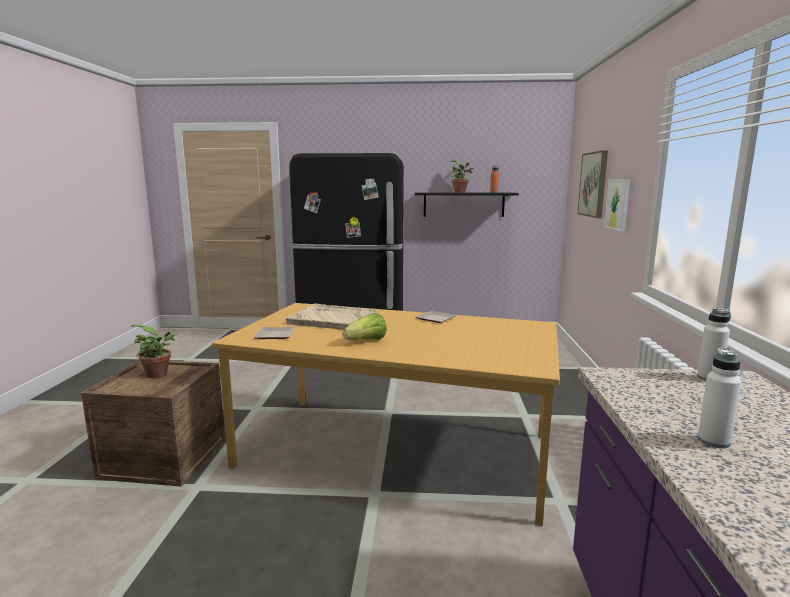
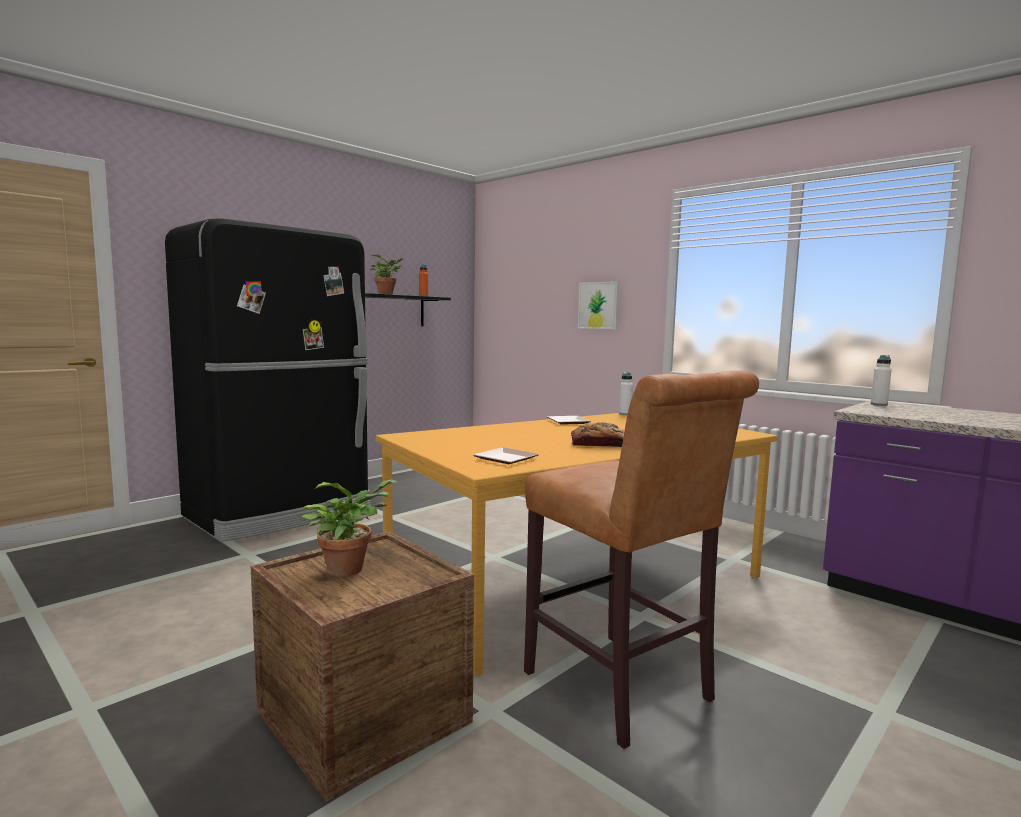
camera: 50 degrees left, 5 degrees down
(256, 522) = (623, 691): none -> brown stool
(332, 319) = (490, 438): beige tray -> none
(367, 341) = (598, 444): lettuce -> bread
(593, 184) = (542, 289): picture -> none
(713, 441) = (984, 420): white bottle -> white bottle (625, 414)

